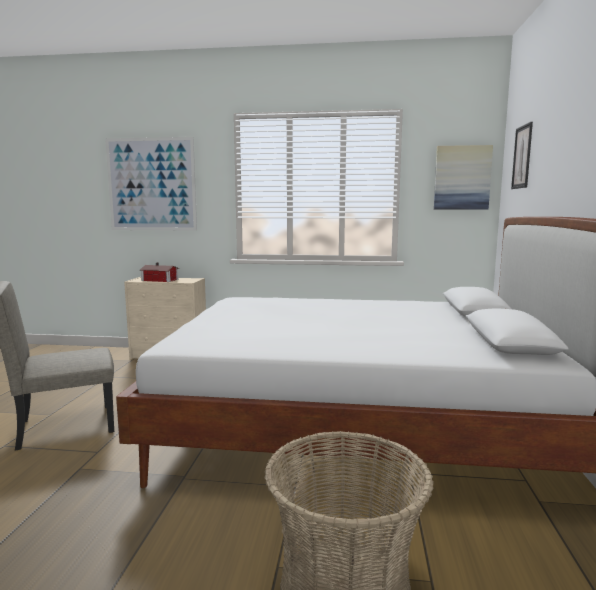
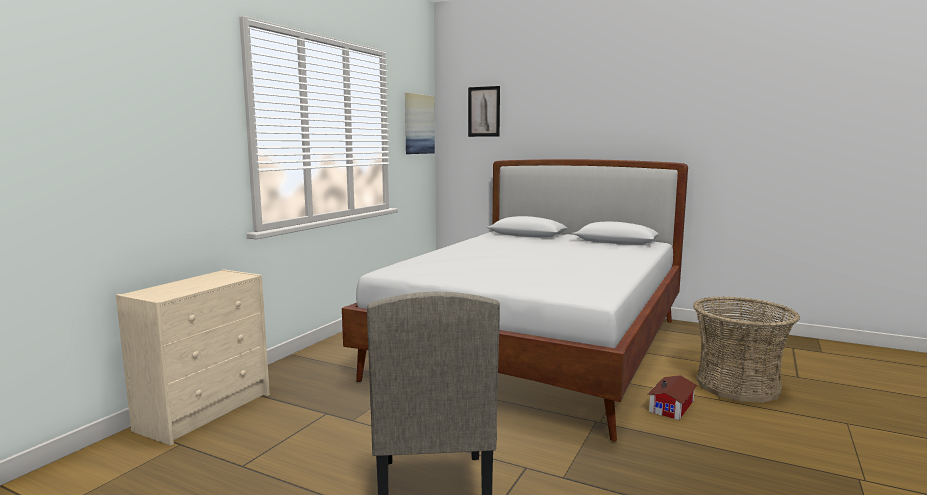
camera: 70 degrees left, 0 degrees up
(151, 184) = (120, 116): picture -> none
(160, 280) = (193, 286): toy house -> toy house (673, 406)

